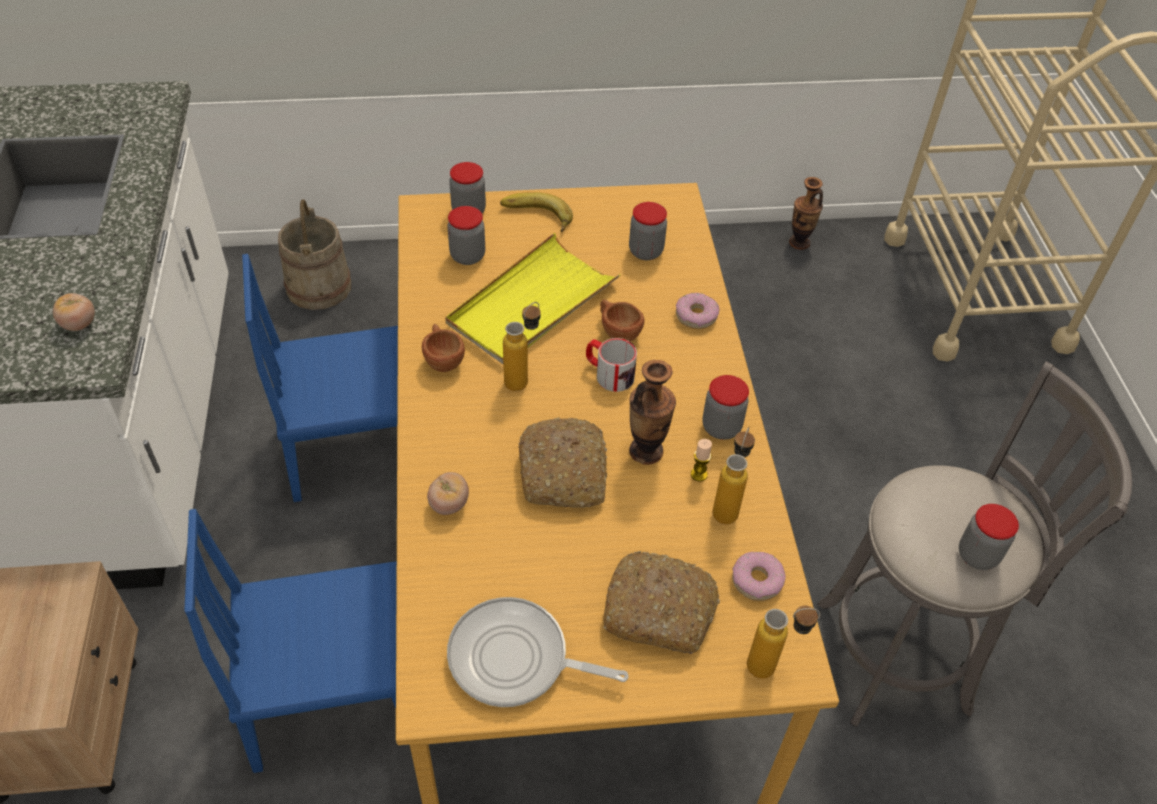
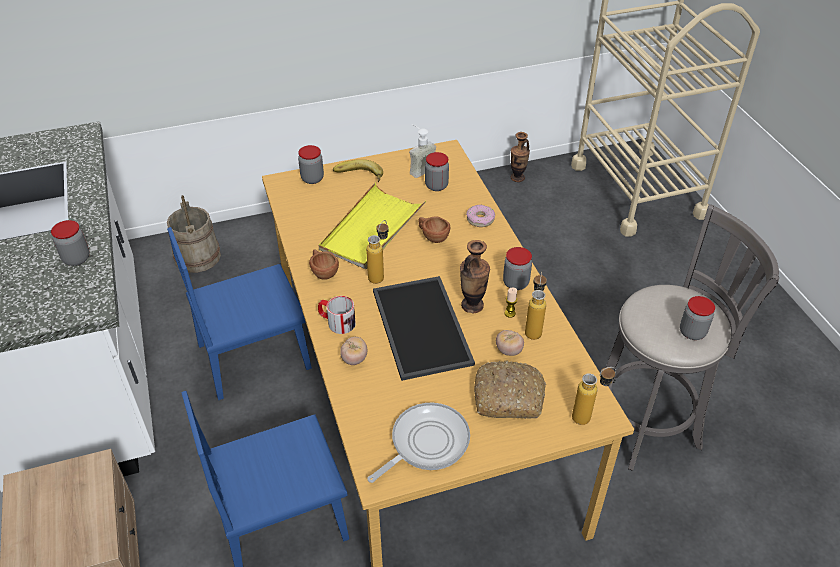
camera: 10 degrees left, 5 degrees down
(79, 324) = (75, 285): tomato -> tomato (509, 350)
(467, 256) = (320, 206): jar -> jar (76, 258)
(515, 659) = (426, 443): frying pan -> frying pan turned 135 degrees clockwise
(564, 473) = (424, 327): bread -> tray
(609, 374) = (434, 263): mug -> mug (337, 322)
(627, 220) = (419, 168): none -> soap dispenser
(756, 580) = (564, 368): donut -> none

